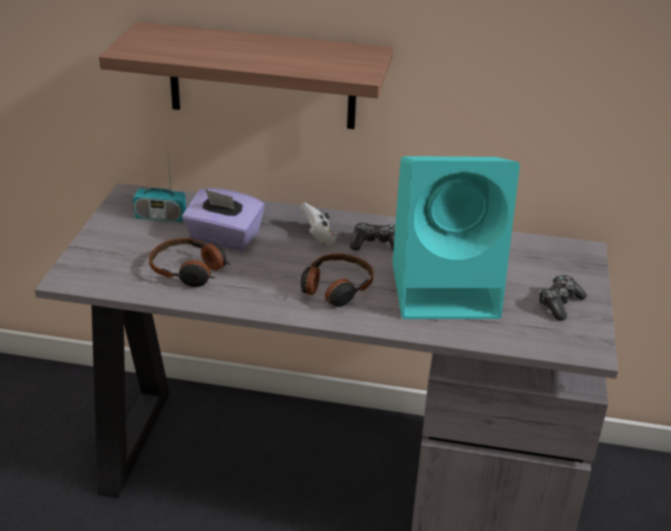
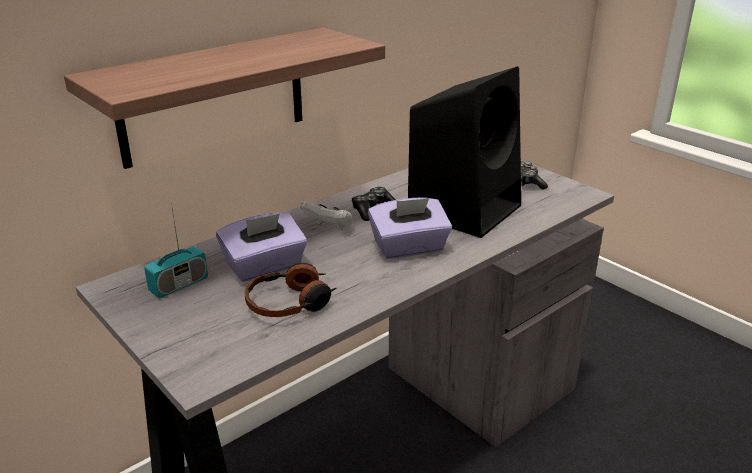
camera: 50 degrees left, 5 degrees down
(335, 289) = (409, 248): headphones -> purple tissue box
(448, 289) = (465, 208): turquoise speaker -> black speaker

